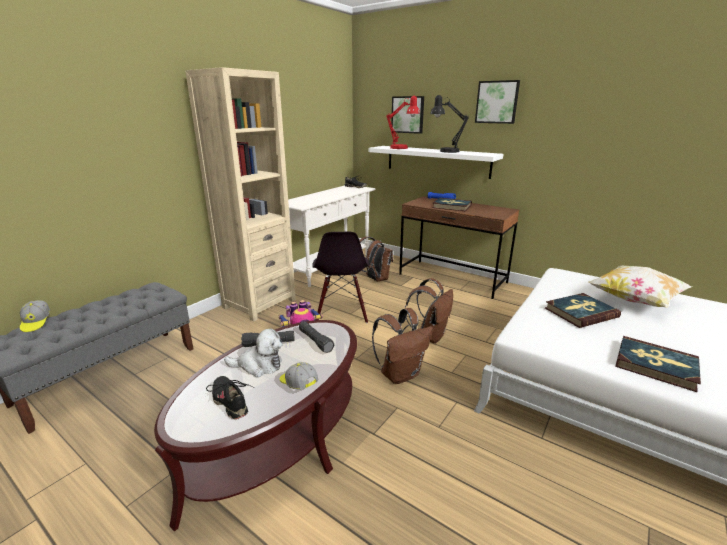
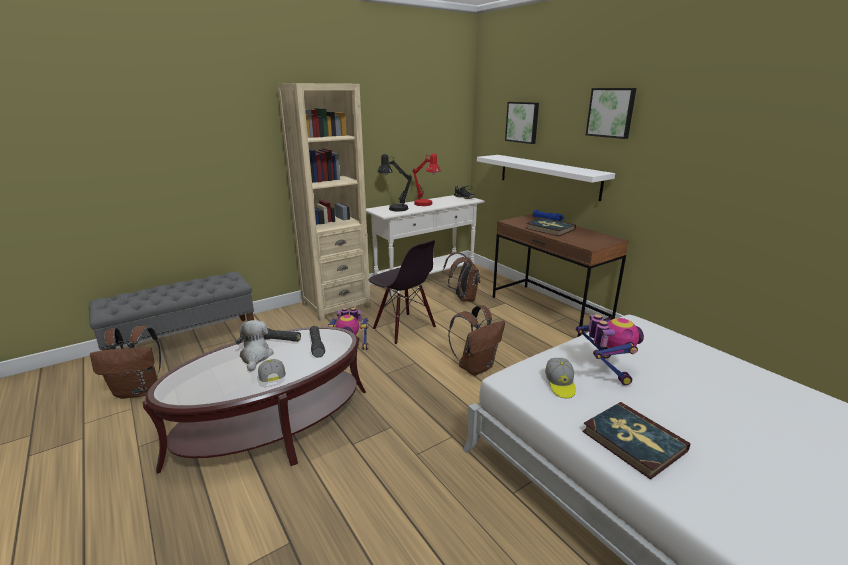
camera: 20 degrees right, 0 degrees up
(36, 322) = (133, 292): cap -> cap (560, 384)
(231, 401) = (212, 380): black shoe -> none
(259, 365) = (255, 356): plush toy -> plush toy turned 120 degrees counterclockwise
(341, 314) = (403, 328): black chair -> black chair turned 60 degrees counterclockwise
(400, 374) = (417, 397): brown backpack -> brown backpack (139, 390)
(402, 148) = (511, 159): red table lamp -> red table lamp (426, 204)
(445, 151) = (550, 166): black table lamp -> black table lamp (394, 208)
(580, 312) = (605, 369): book -> toy robot
(635, 300) = (694, 368): pillow -> none

